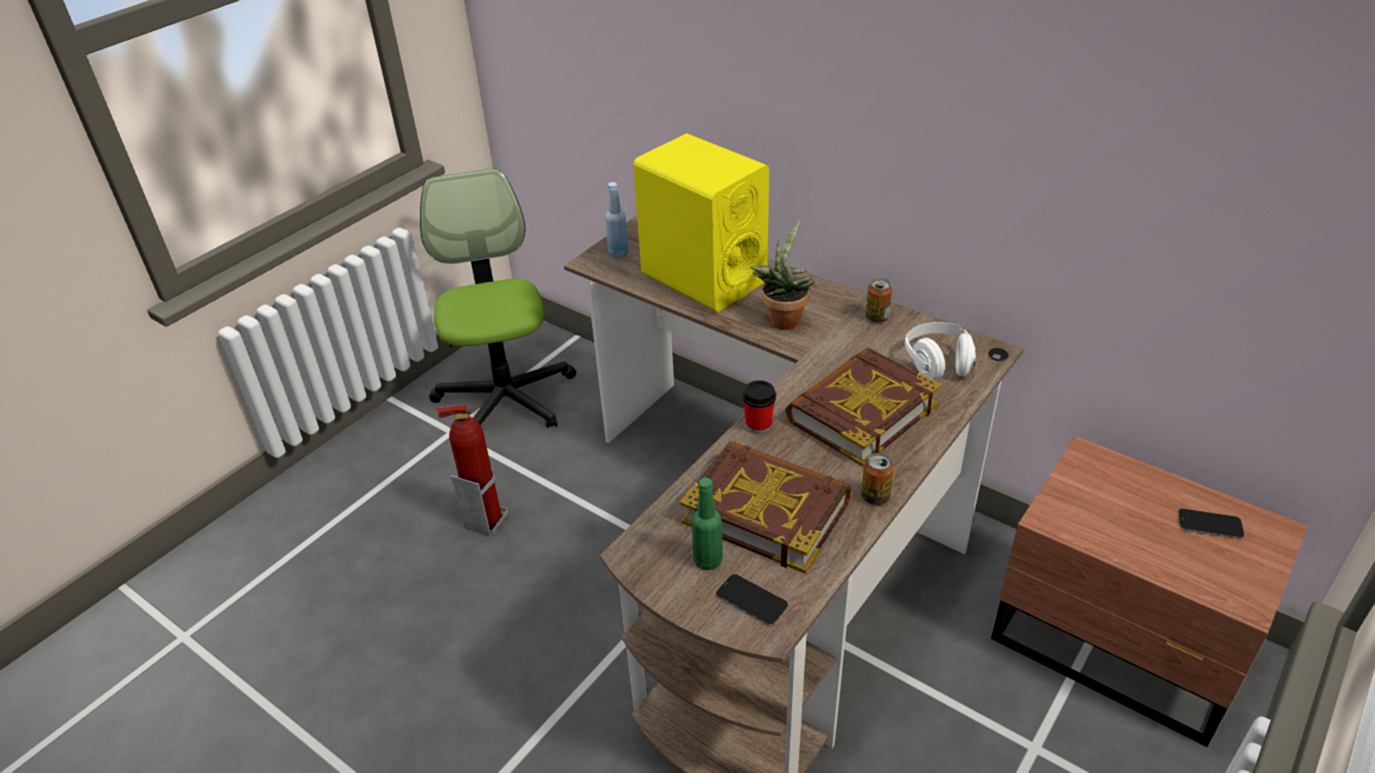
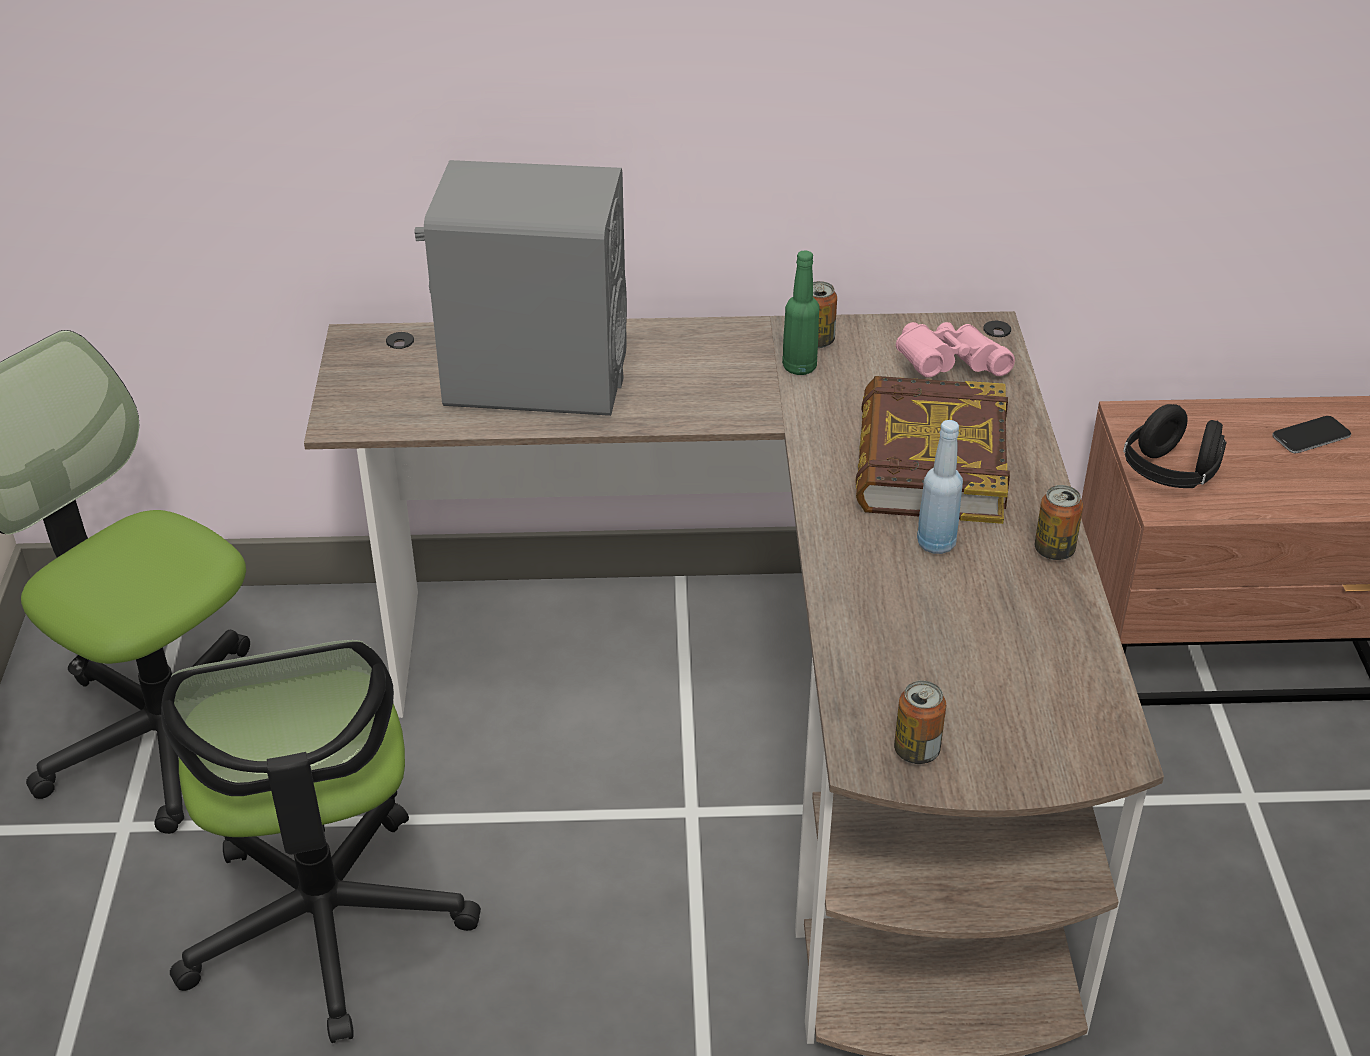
camera: 40 degrees left, 0 degrees up
(485, 521) = (326, 922): fire extinguisher -> office chair
(618, 253) = (369, 392): blue bottle -> blue bottle (936, 544)
(663, 563) = (916, 751): none -> can
(703, 277) = (535, 378): yellow speaker -> grey speaker
(708, 560) = (962, 718): green bottle -> green bottle (799, 367)
(751, 601) = (1062, 735): phone -> none
(759, 425) = (832, 533): cup -> none
(767, 511) = (960, 628): book -> none
(783, 318) = (705, 389): potted plant -> none
(938, 364) = (947, 367): white headphones -> pink binoculars
(1072, 501) = (1170, 474): none -> black headphones

